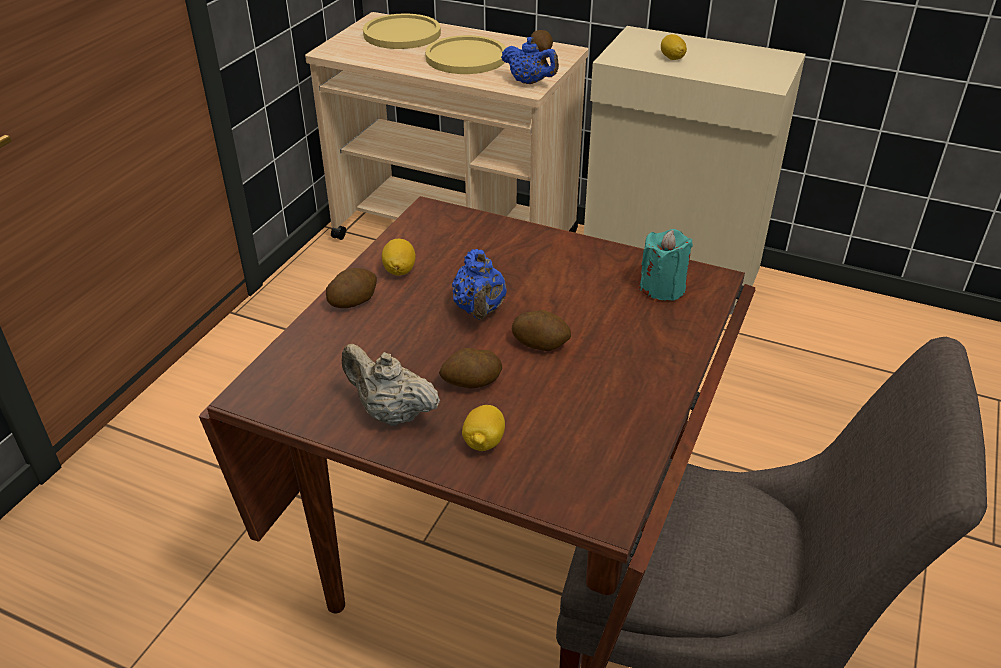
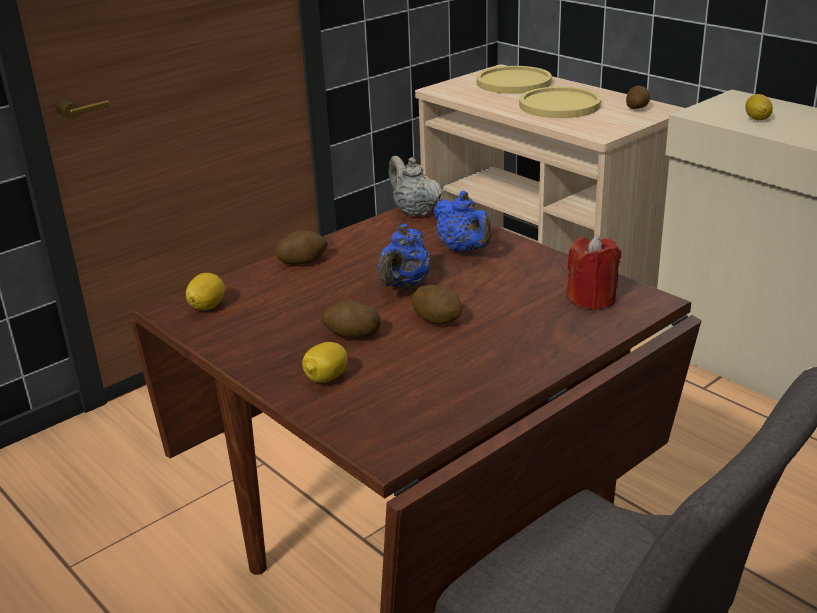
camera: 25 degrees right, 10 degrees down
(391, 413) = (267, 342): beige teapot -> beige teapot (414, 212)
(399, 270) = (359, 246): lemon -> lemon (207, 306)
(530, 82) = (606, 130): blue teapot -> blue teapot (464, 250)
(662, 288) = (592, 299): turquoise candle -> red candle

